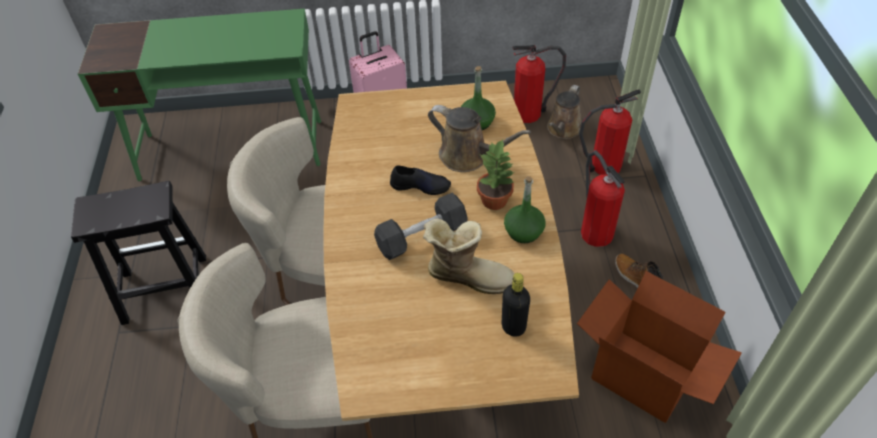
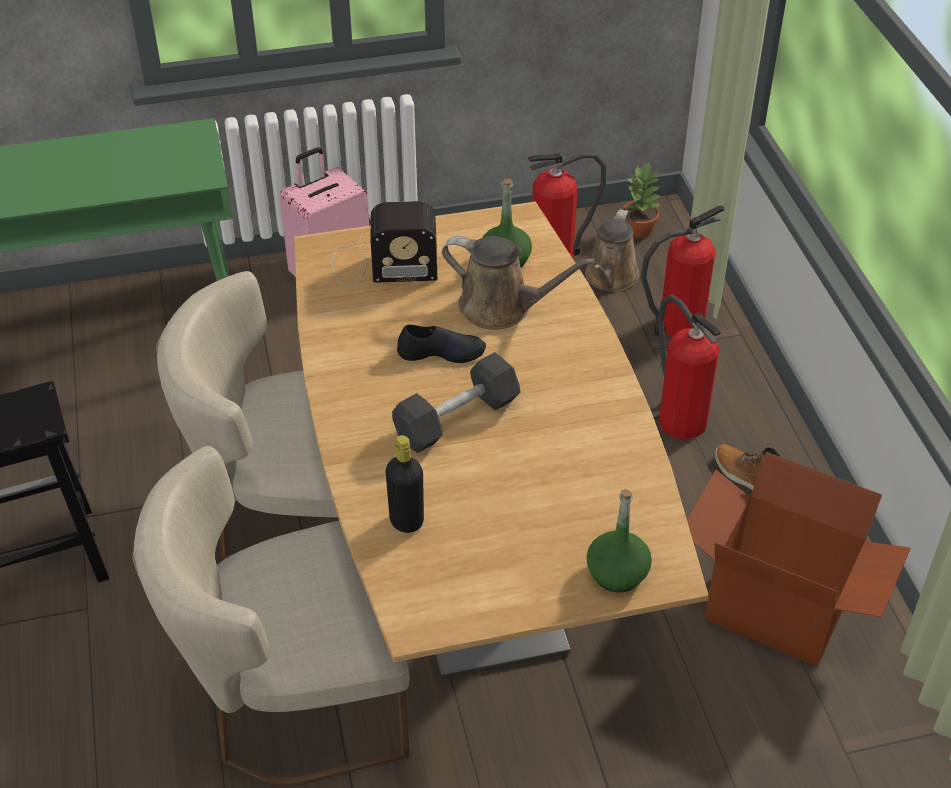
camera: 10 degrees left, 5 degrees down
(392, 118) = (381, 265): none -> radio
(468, 275) = (532, 462): boot -> none
(495, 200) = (551, 362): potted plant -> potted plant (639, 229)
(513, 326) = (606, 521): black bottle -> black bottle (406, 521)
(523, 231) = (598, 400): green bottle -> green bottle (617, 573)

